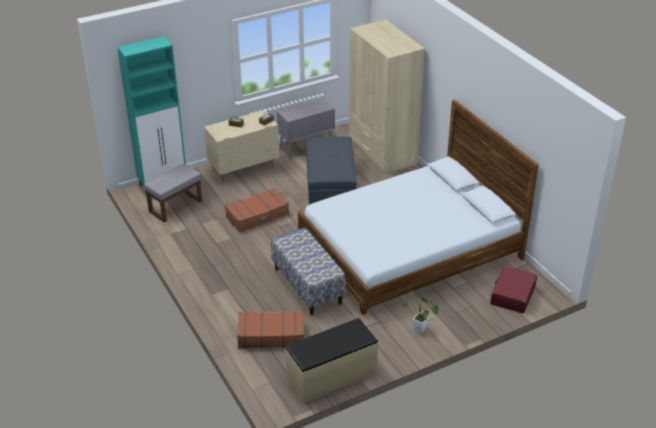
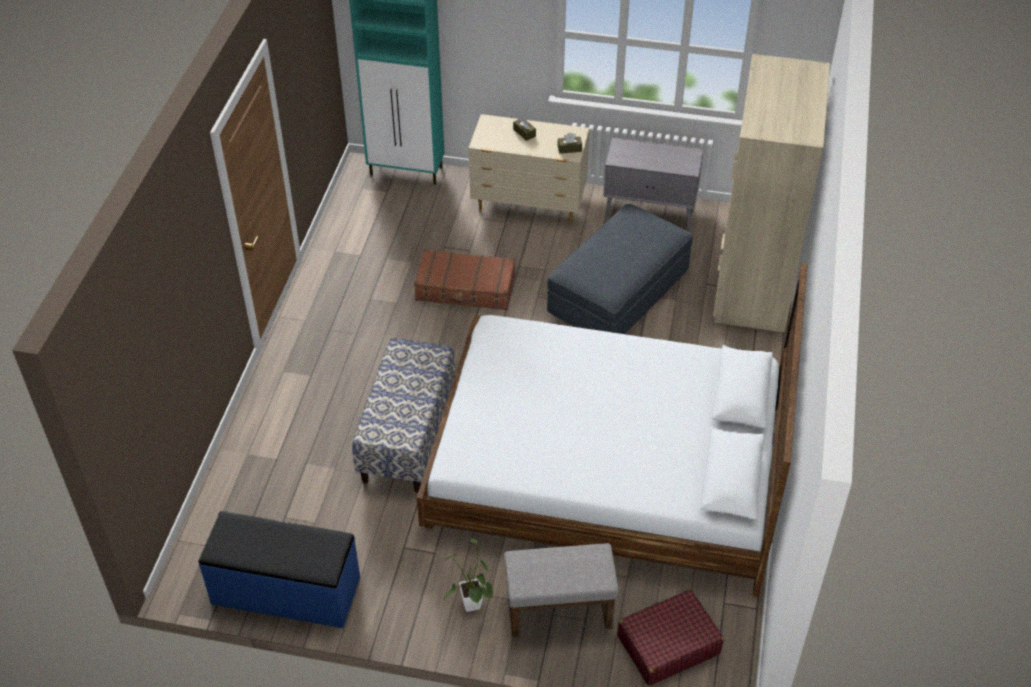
camera: 40 degrees right, 10 degrees up
(176, 206) = (385, 214): grey ottoman -> grey ottoman (560, 609)
(271, 335) = (284, 478): brown suitcase -> none
(332, 376) = (285, 591): beige bench -> blue bench

